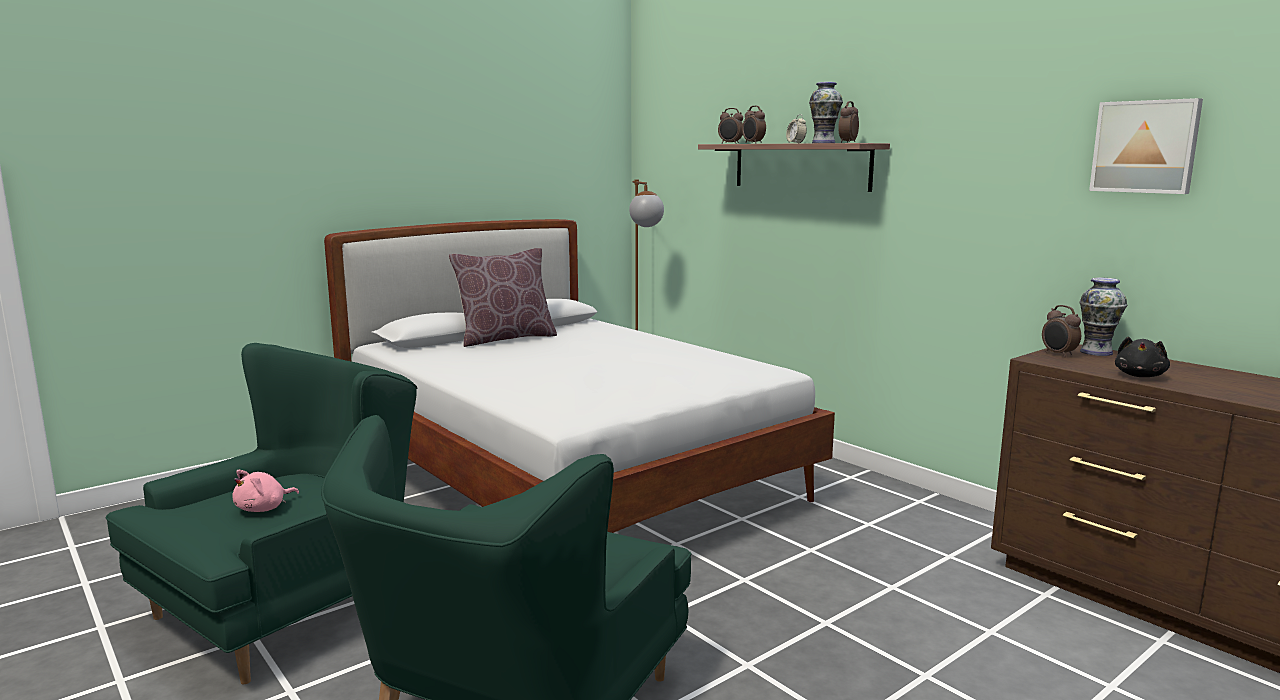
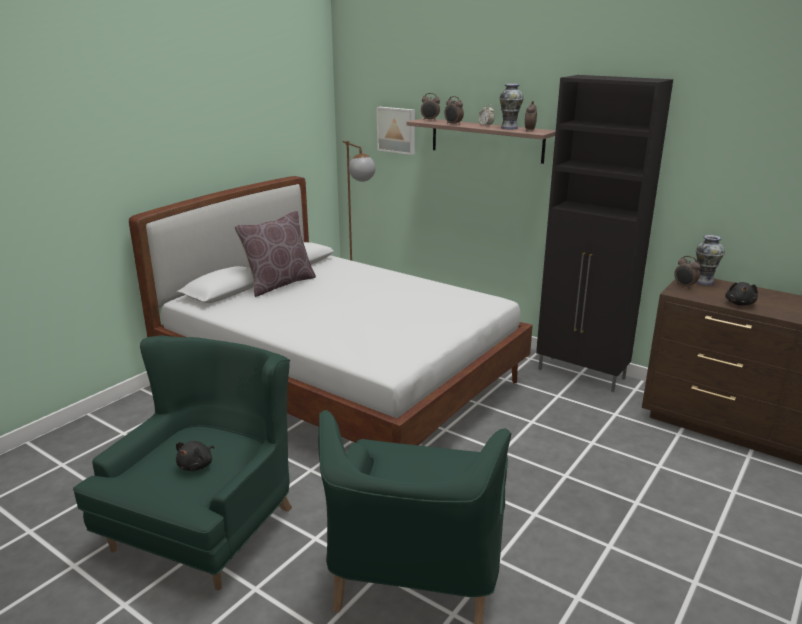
camera: 15 degrees left, 10 degrees up
(264, 508) = (197, 465): pink plush toy -> black plush toy
(920, 503) = (582, 374): none -> black cabinet
(1145, 147) = (738, 151): picture -> picture (397, 130)

